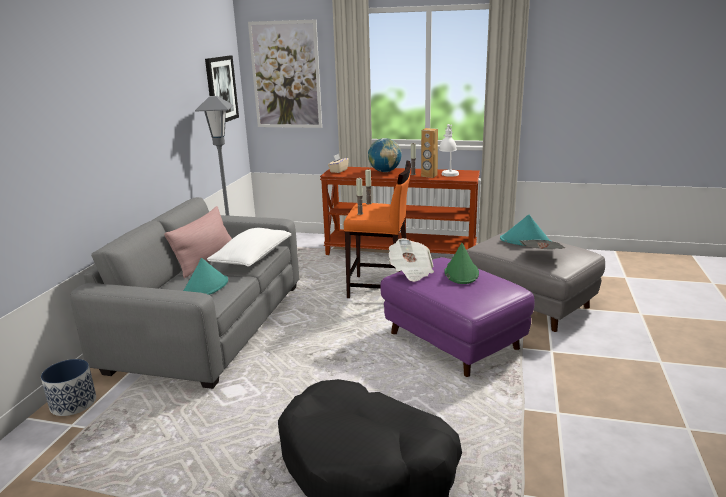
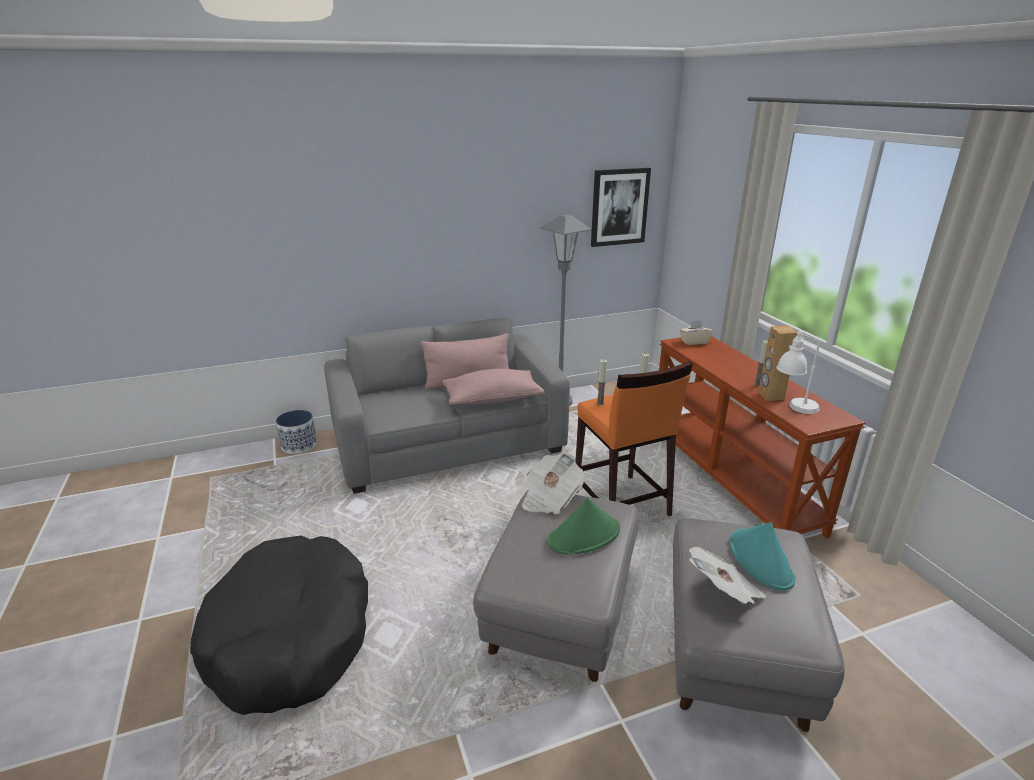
camera: 55 degrees right, 5 degrees up
(205, 288) = (410, 406): turquoise hat -> none
(252, 258) = (492, 399): white pillow -> pink pillow
(286, 75) = (704, 202): picture -> none
(384, 171) = (737, 365): globe -> none
(454, 340) = (561, 611): purple ottoman -> grey ottoman

